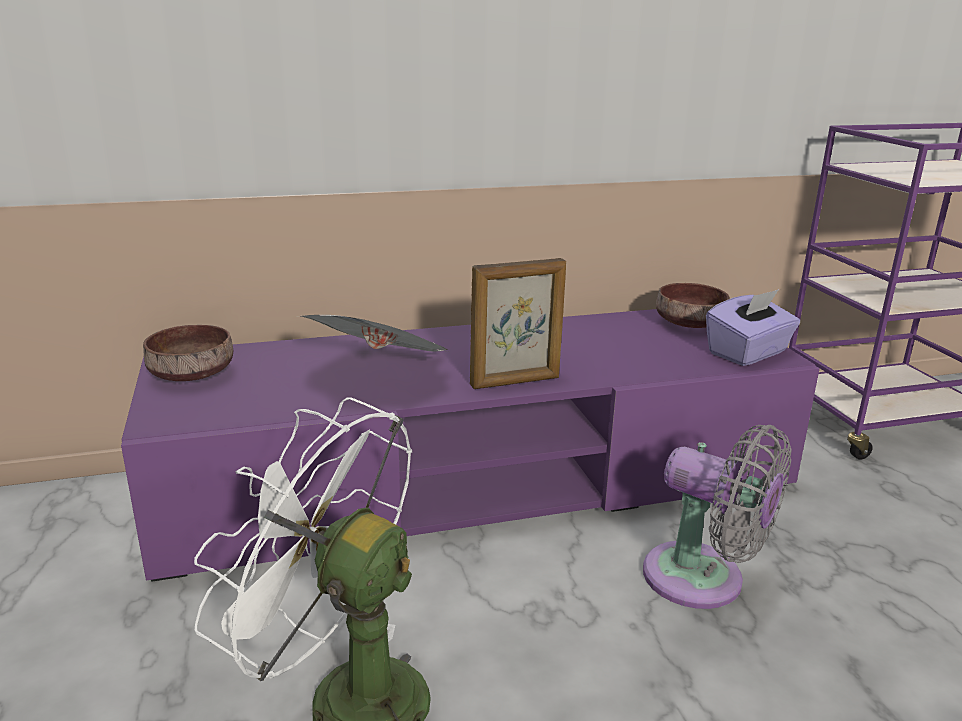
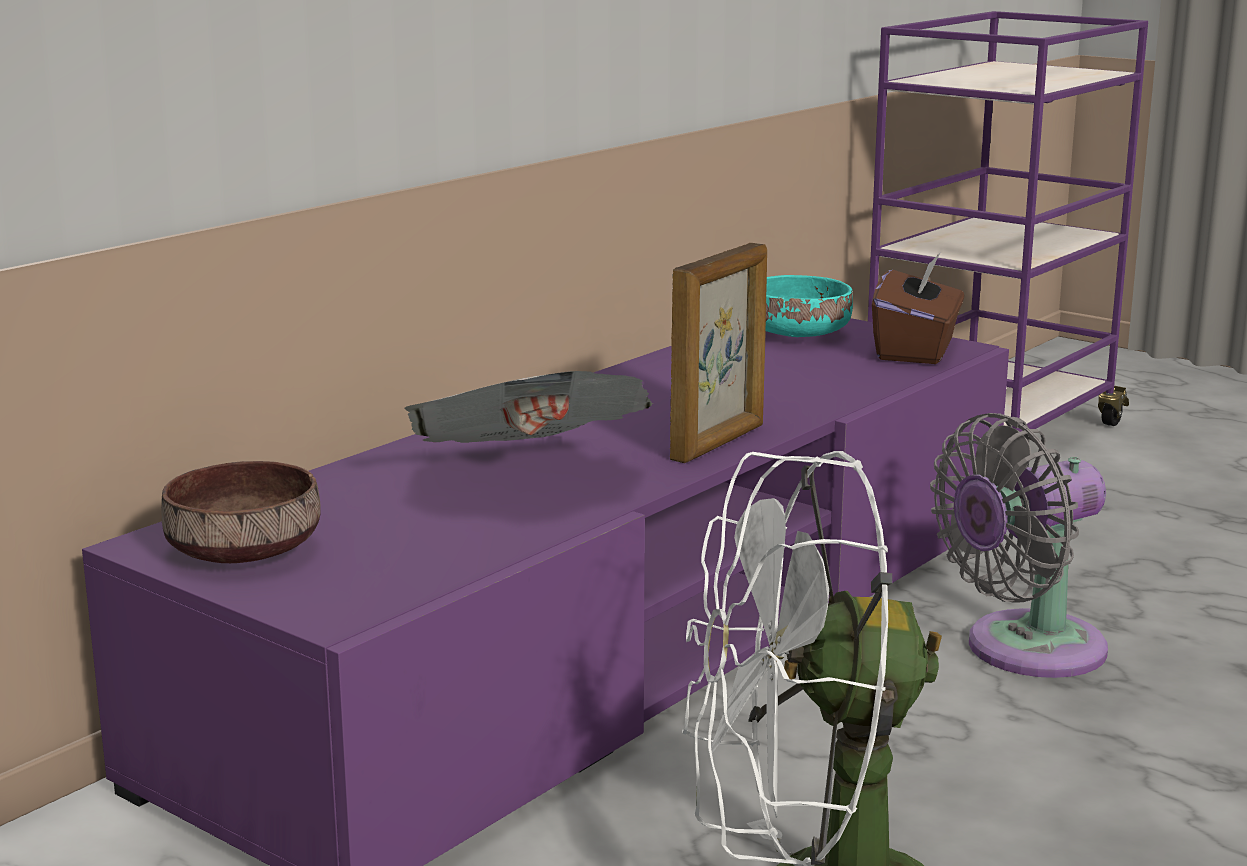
camera: 35 degrees left, 5 degrees down
(691, 324) = (799, 334): brown bowl -> turquoise bowl
(703, 581) = (1023, 650): grey fan -> grey fan turned 150 degrees clockwise
(748, 353) = (916, 350): purple tissue box -> brown tissue box

